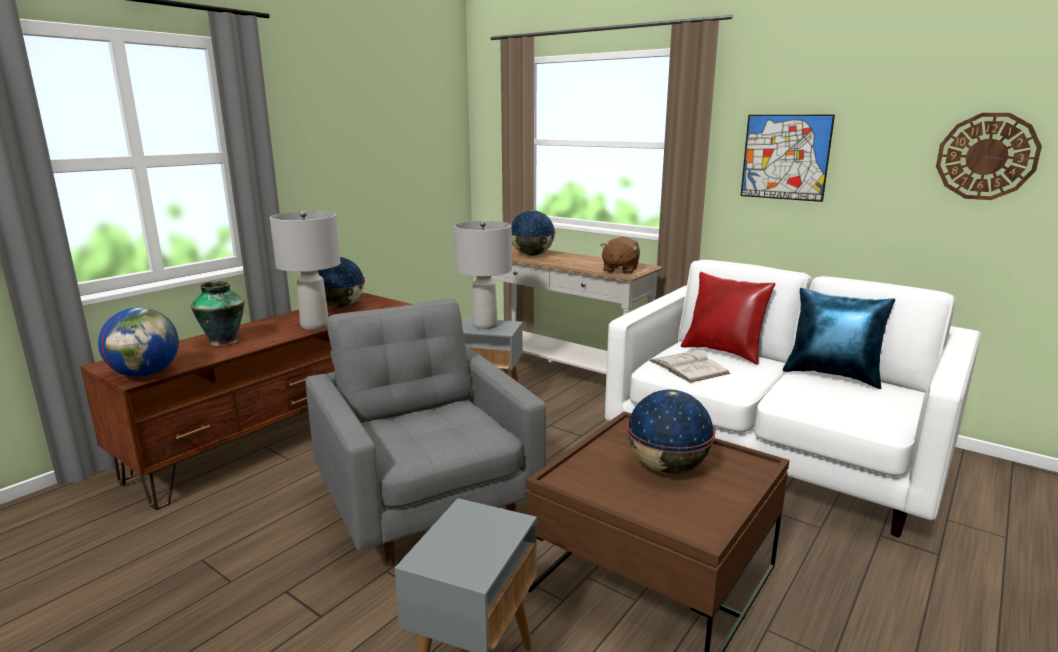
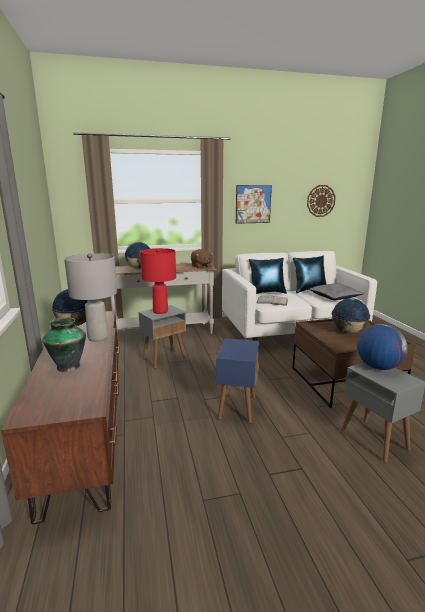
camera: 50 degrees left, 0 degrees up
(146, 374) = (85, 403): globe -> globe (378, 367)
(427, 504) = (237, 407): grey armchair -> blue side table
(485, 325) = (160, 311): grey table lamp -> red table lamp
(724, 352) = (266, 293): red pillow -> blue pillow
(849, 407) = (335, 297): none -> grey pillow

